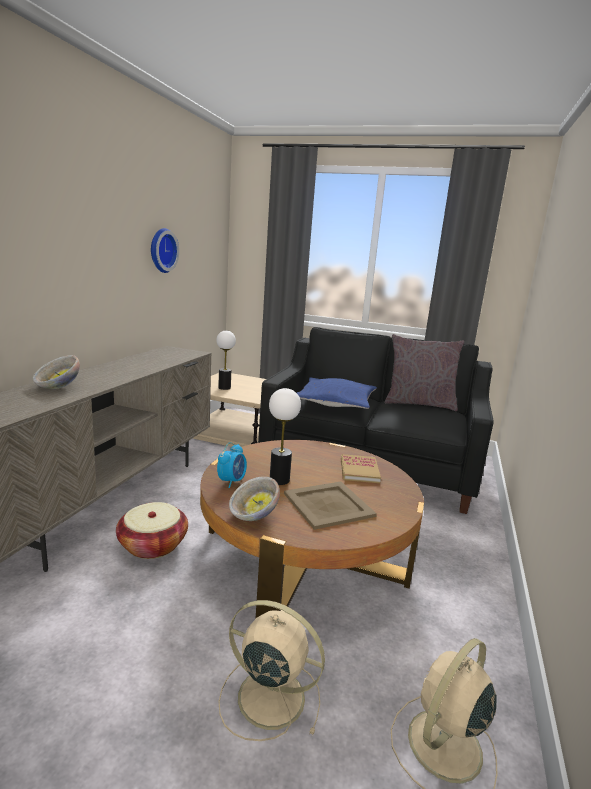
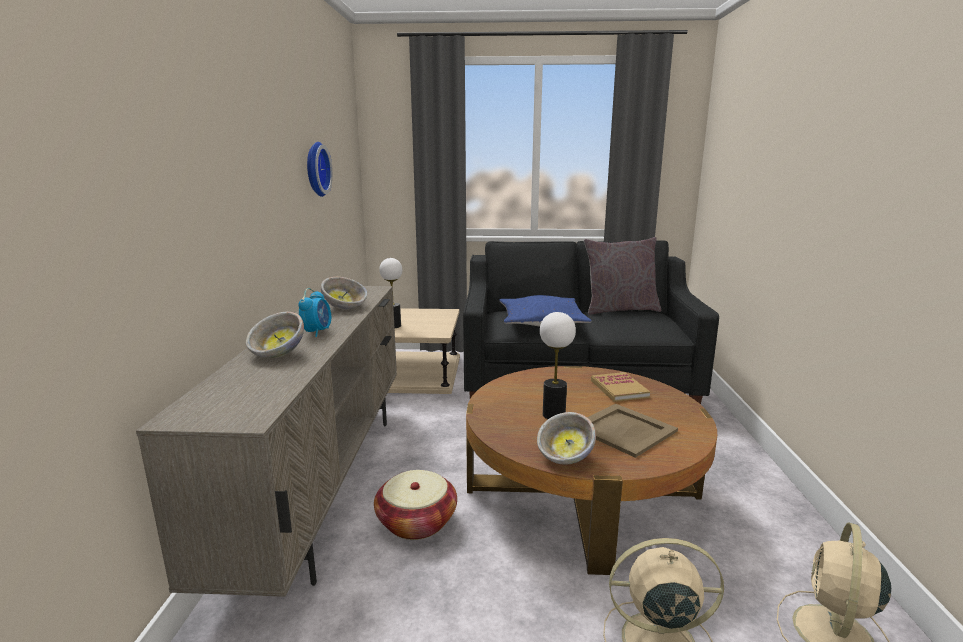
camera: 15 degrees left, 0 degrees up
(152, 363) = (345, 308): none -> bowl
(232, 481) = (508, 427): alarm clock -> alarm clock (317, 332)

